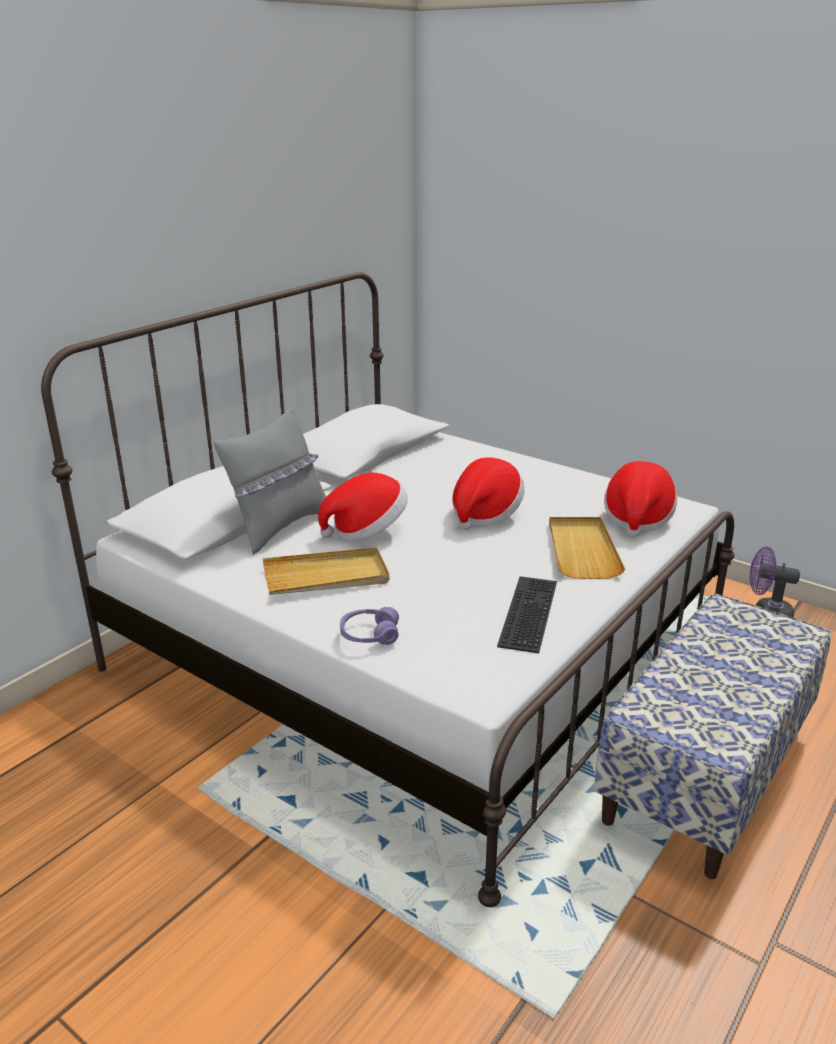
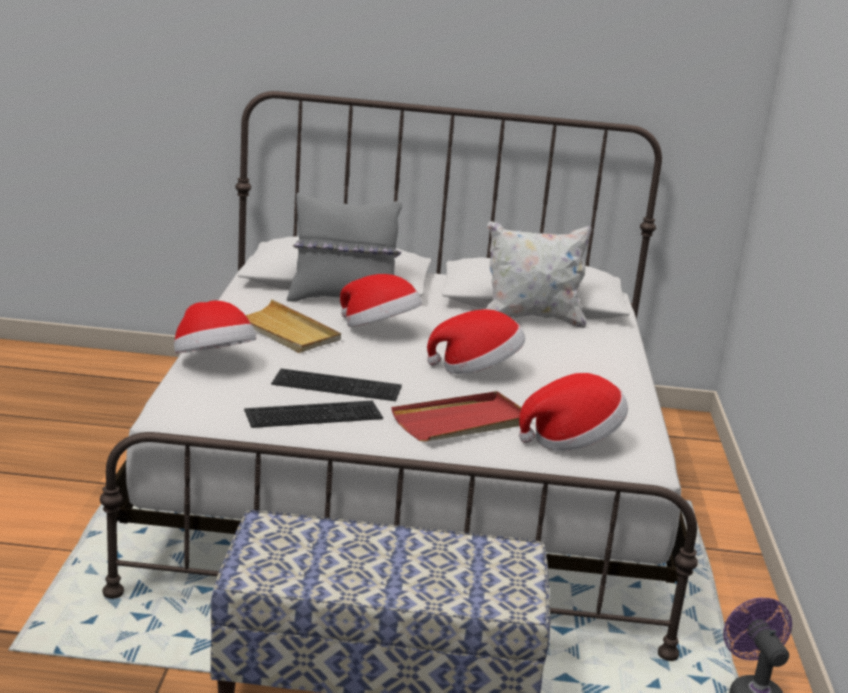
camera: 55 degrees right, 5 degrees down
(369, 635) = (213, 362): purple headphones -> hat
(402, 463) = (531, 319): none -> white pillow
(472, 583) = (338, 384): none -> keyboard
(582, 550) = (462, 422): beige tray -> red tray

